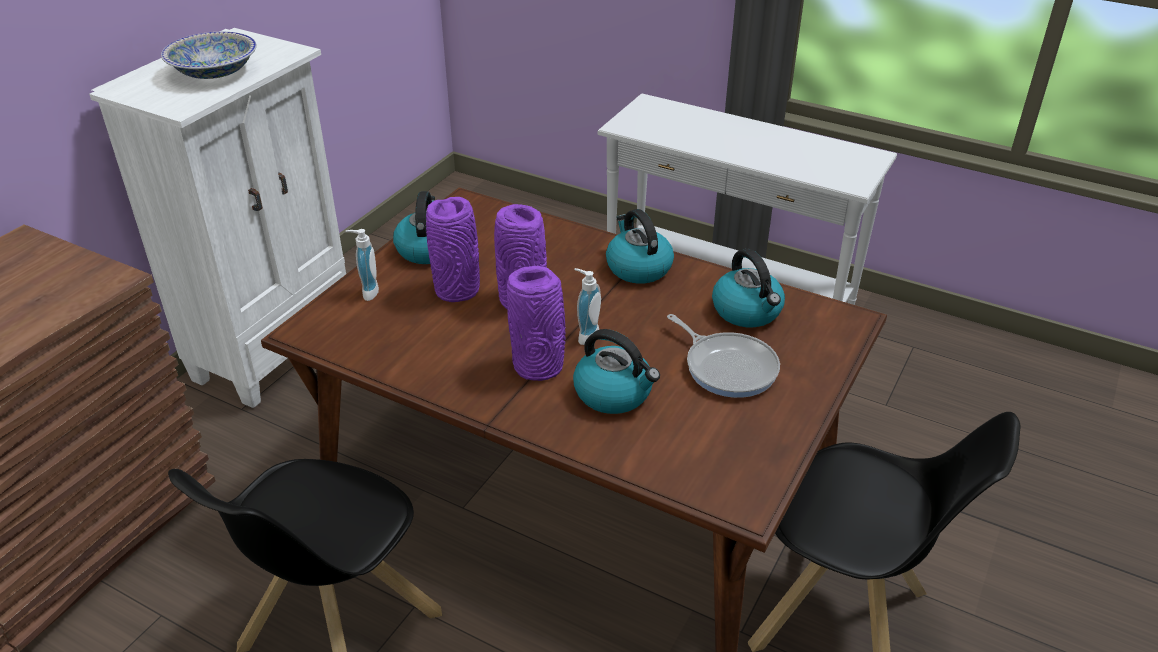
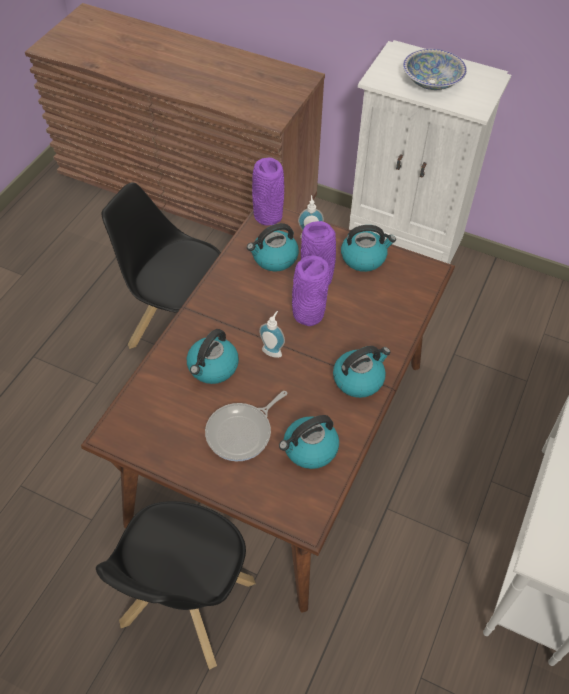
camera: 85 degrees right, 15 degrees up
(405, 327) = (274, 258): none -> kettle
(540, 367) = (238, 328): purple vase -> purple vase (268, 217)

